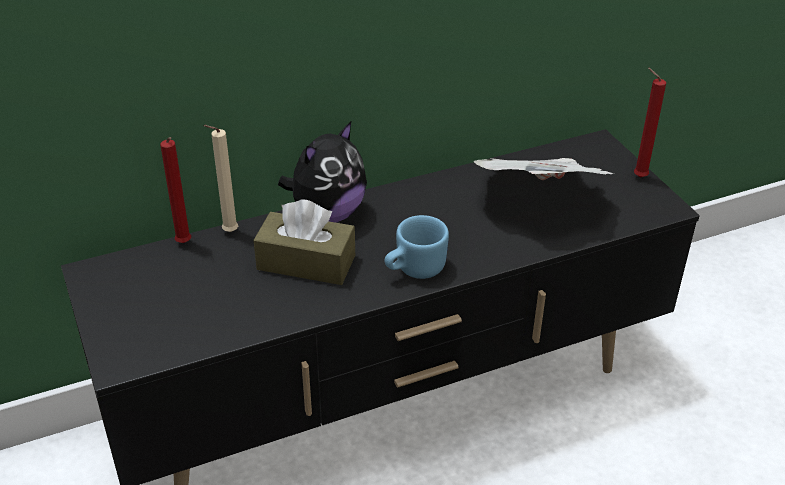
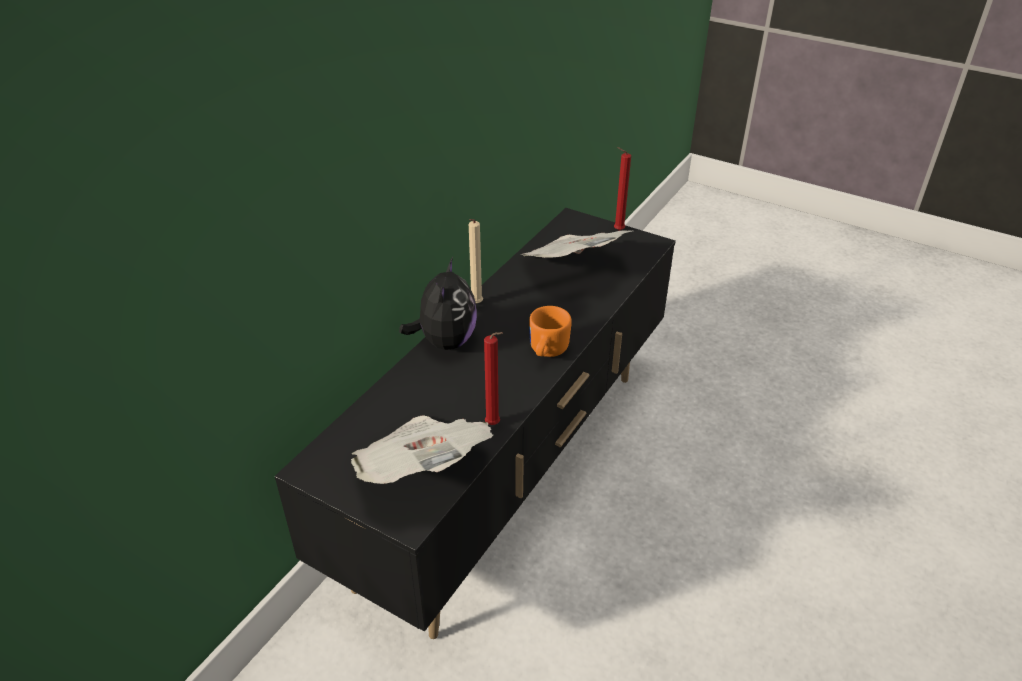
camera: 35 degrees left, 0 degrees up
(176, 324) = (422, 471): none -> newspaper
(184, 244) = (361, 411): red candle -> red candle (494, 425)
(228, 232) = (386, 387): beige candle -> beige candle (475, 304)
(306, 262) = (468, 381): brown tissue box -> none
(413, 270) = (546, 352): blue mug -> orange mug

